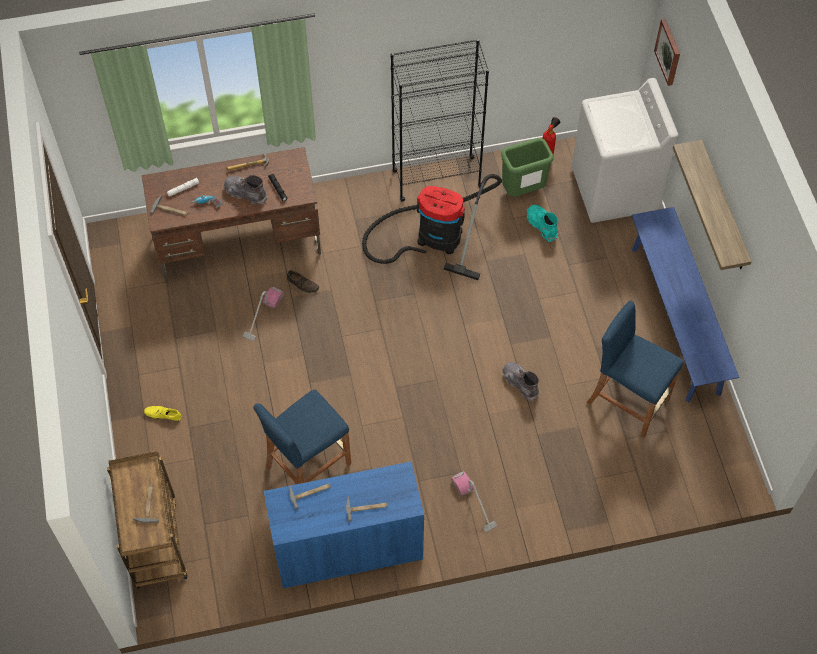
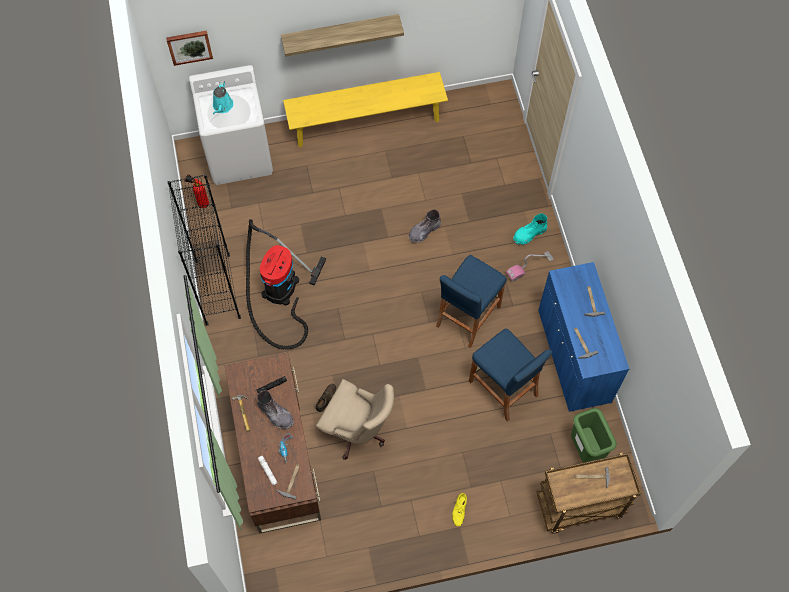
camera: 90 degrees left, 5 degrees up
(245, 193) = (275, 414): grey boot -> grey boot turned 75 degrees counterclockwise
(263, 315) = (358, 430): vacuum cleaner -> beige office chair
(523, 191) = (236, 223): green trash can -> green trash can (586, 449)
(541, 225) = (272, 210): turquoise boot -> turquoise boot (529, 234)
(622, 117) = (222, 106): none -> turquoise watering can
(628, 401) = (439, 159): blue stool -> blue stool (468, 316)
(675, 319) = (366, 123): blue bench -> yellow bench

